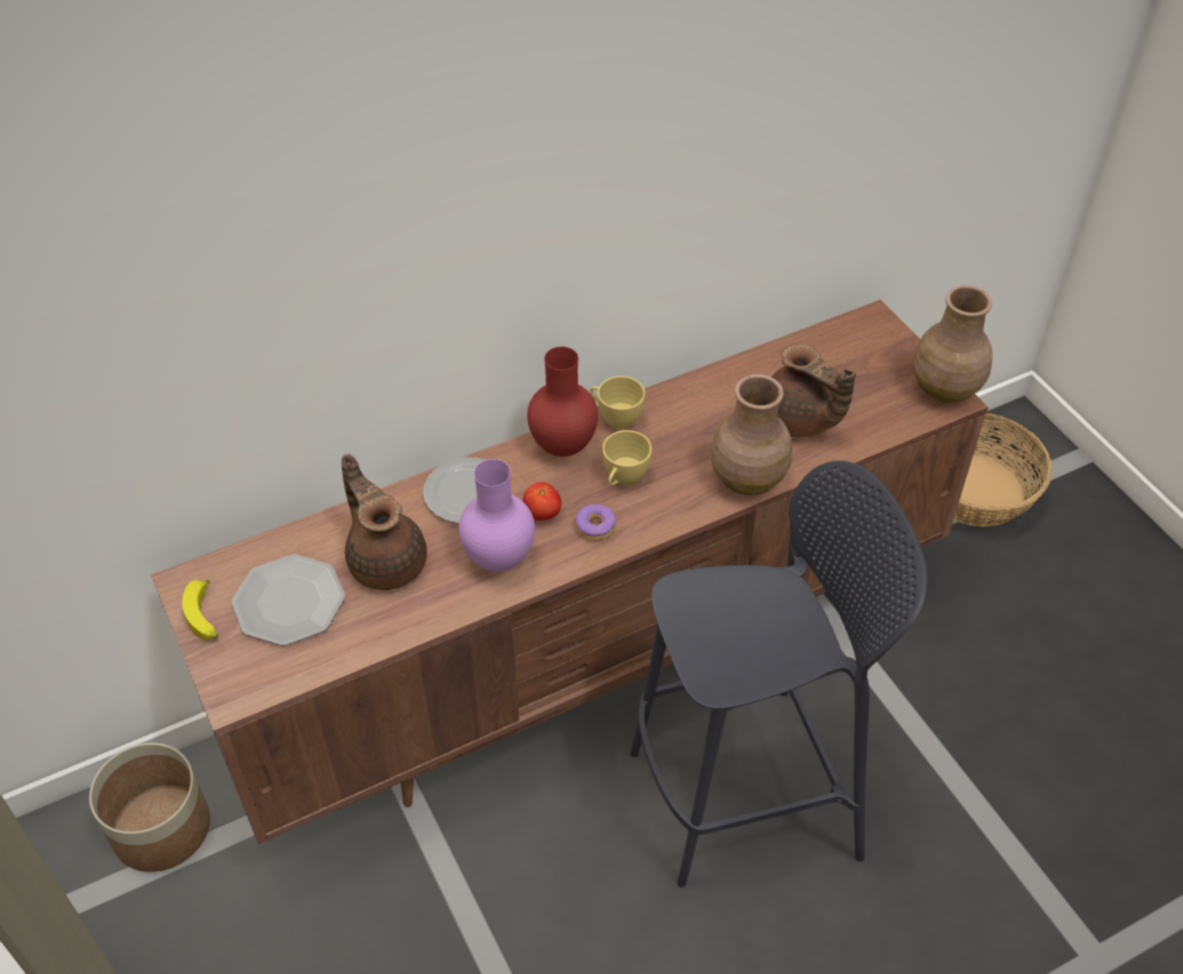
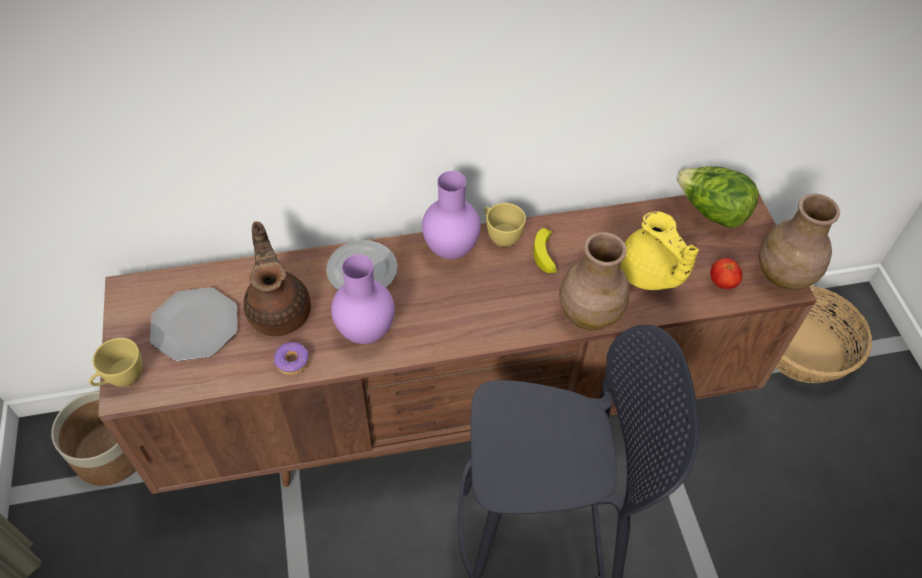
camera: 15 degrees right, 5 degrees up
(205, 617) = (129, 321): banana -> banana (546, 256)
(542, 514) = (414, 302): tomato -> tomato (722, 283)
(561, 447) = (449, 250): red vase -> purple vase
(596, 527) = (451, 324): donut -> donut (293, 362)
(623, 479) = (488, 289): yellow cup -> yellow cup (122, 379)
(798, 422) = (648, 274): brown teapot -> yellow teapot
(843, 339) = (711, 212): none -> lettuce

